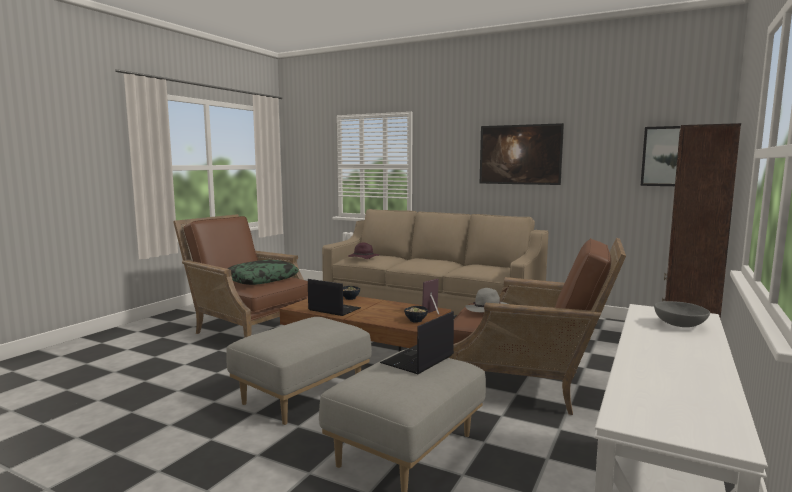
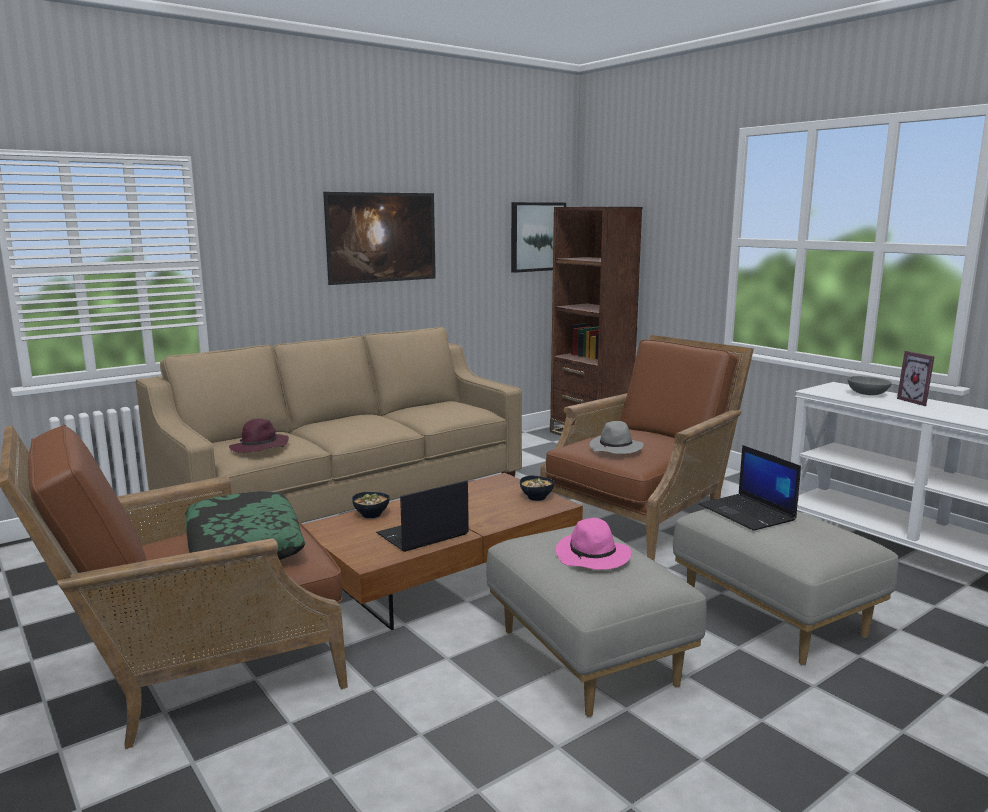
camera: 65 degrees left, 5 degrees up
(301, 331) = (593, 557): none -> pink hat
(434, 313) = (513, 483): picture frame -> picture frame (917, 401)

